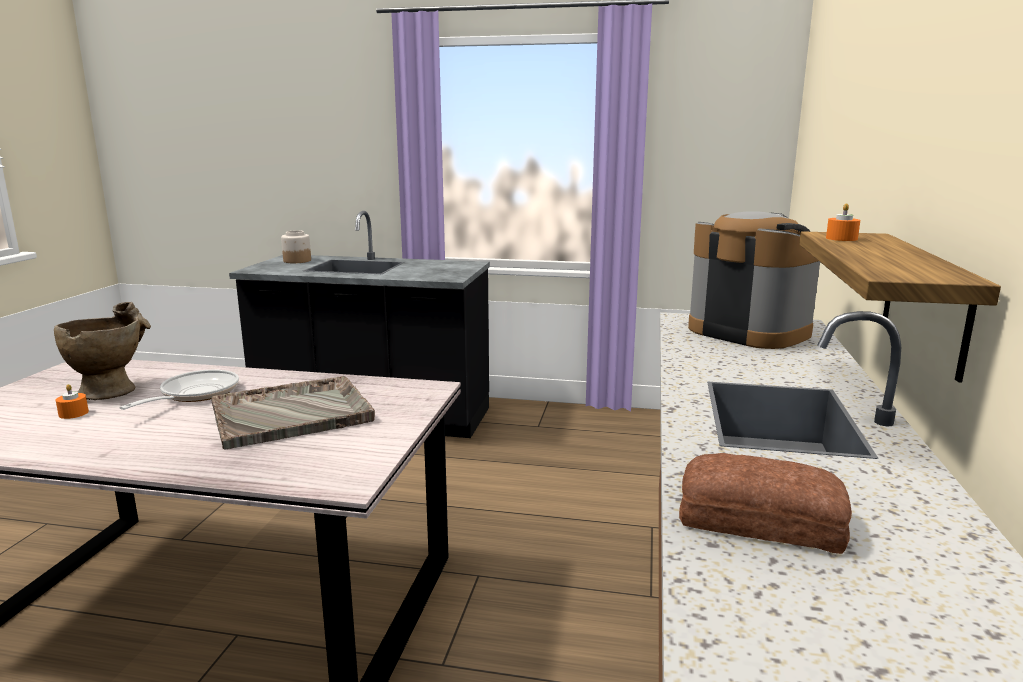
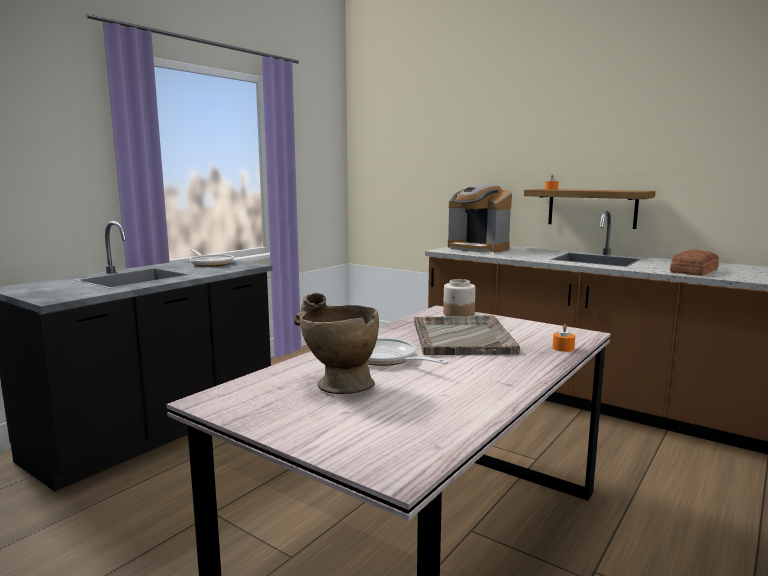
camera: 65 degrees left, 5 degrees down
(73, 413) = (394, 397): orange candle -> orange candle (563, 348)
(297, 261) = (47, 287): jar -> jar (459, 314)
(446, 268) = (210, 263): none -> frying pan
(748, 331) = (478, 248): coffee machine -> coffee machine turned 120 degrees counterclockwise

